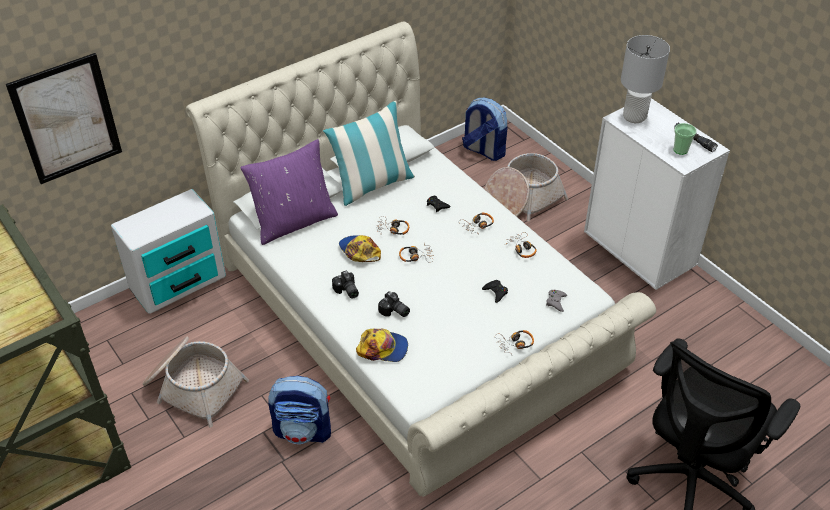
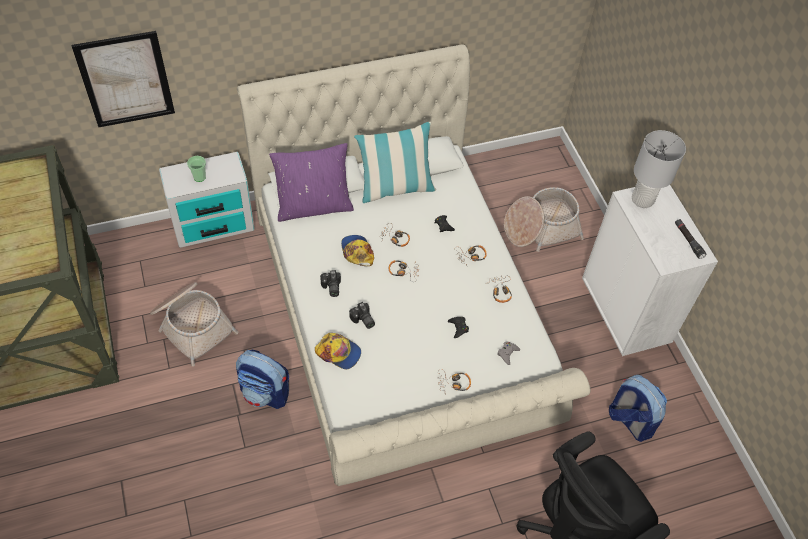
camera: 15 degrees right, 10 degrees up
(483, 150) = (527, 167): backpack -> backpack (629, 421)
(680, 150) = (670, 248): cup -> cup (199, 177)

